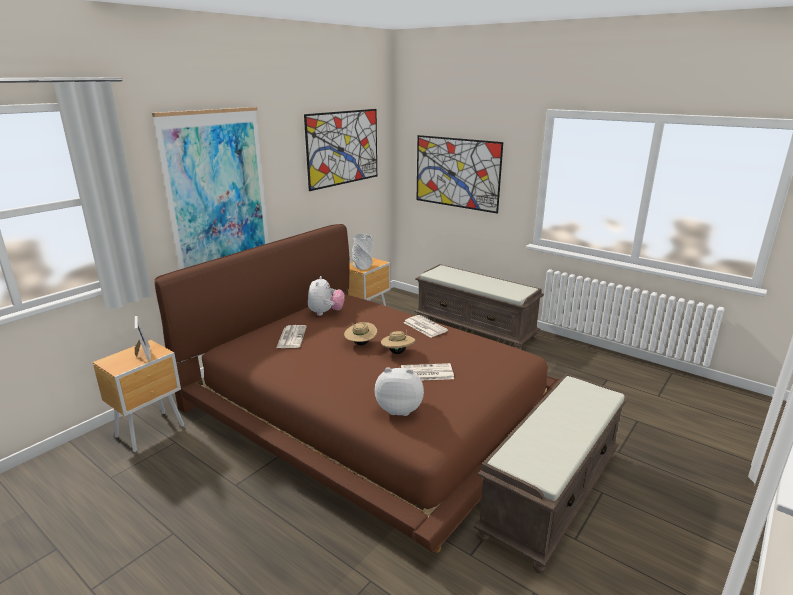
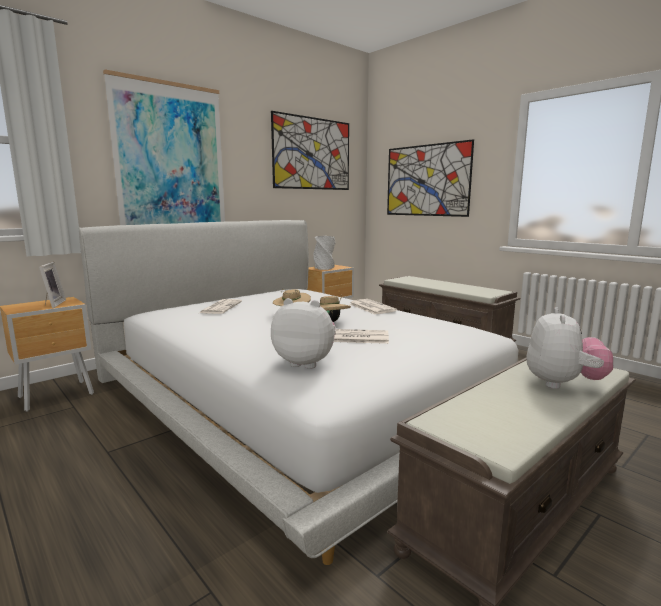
camera: 10 degrees right, 10 degrees down
(326, 313) = (269, 296): plush toy -> plush toy (562, 384)
(369, 408) = (299, 395): brown bed -> white bed

